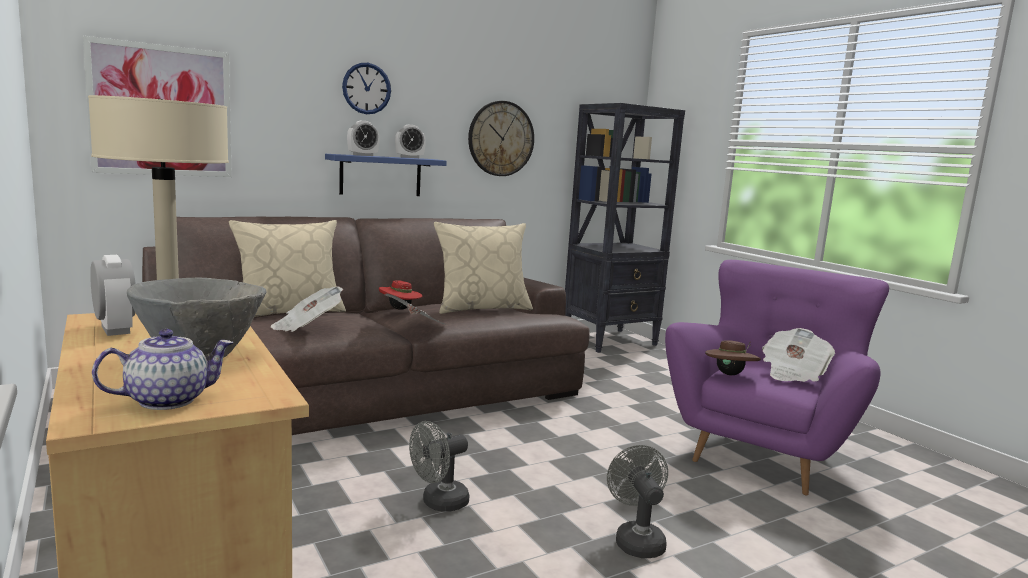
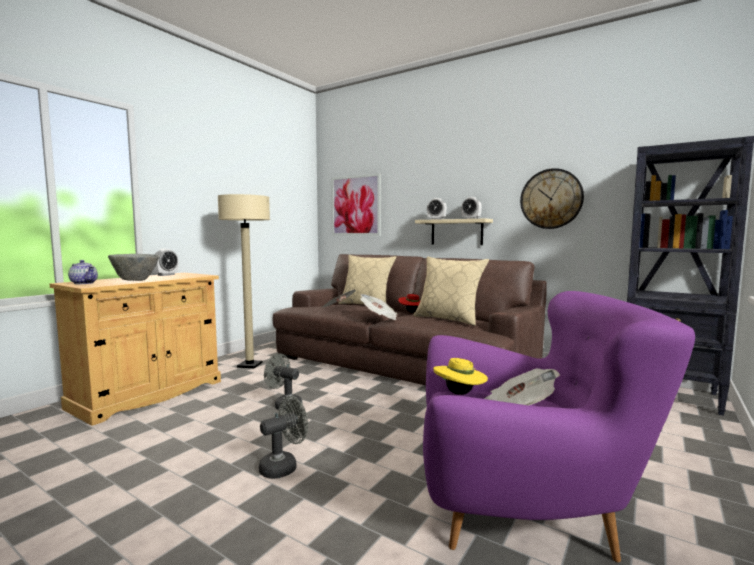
camera: 65 degrees right, 5 degrees down
(366, 88) = (448, 178): wall clock -> none
(381, 175) = (456, 232): blue shelf -> beige shelf
(730, 374) = (459, 394): brown hat -> yellow hat

